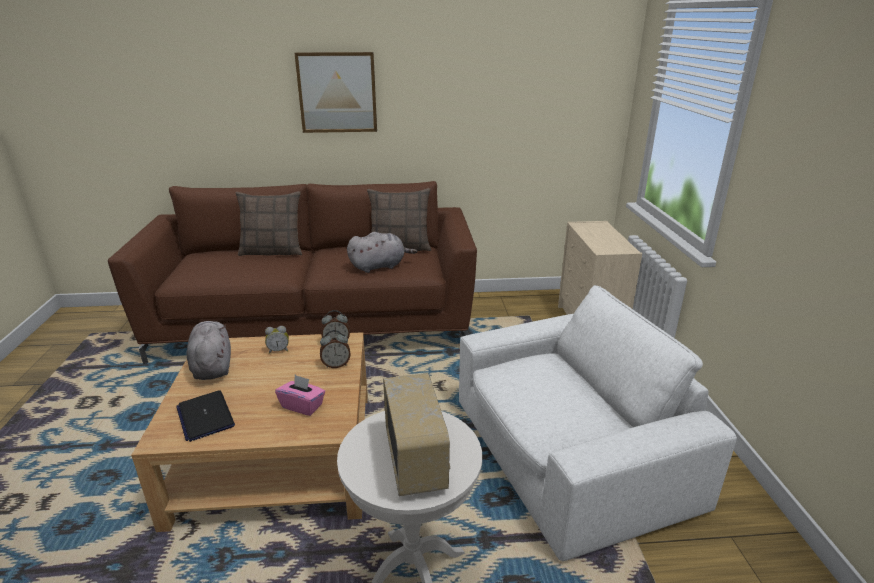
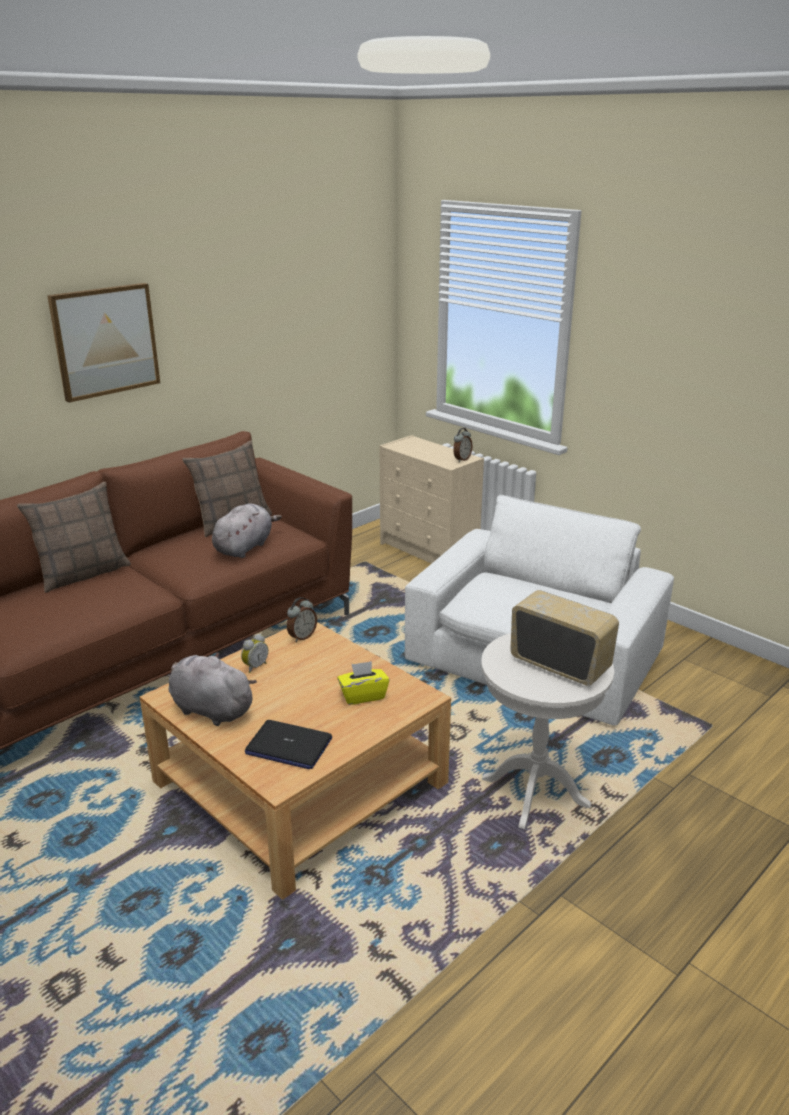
camera: 40 degrees left, 0 degrees up
(302, 406) = (363, 695): pink tissue box -> yellow tissue box
(336, 365) = (334, 653): alarm clock -> alarm clock (461, 459)

